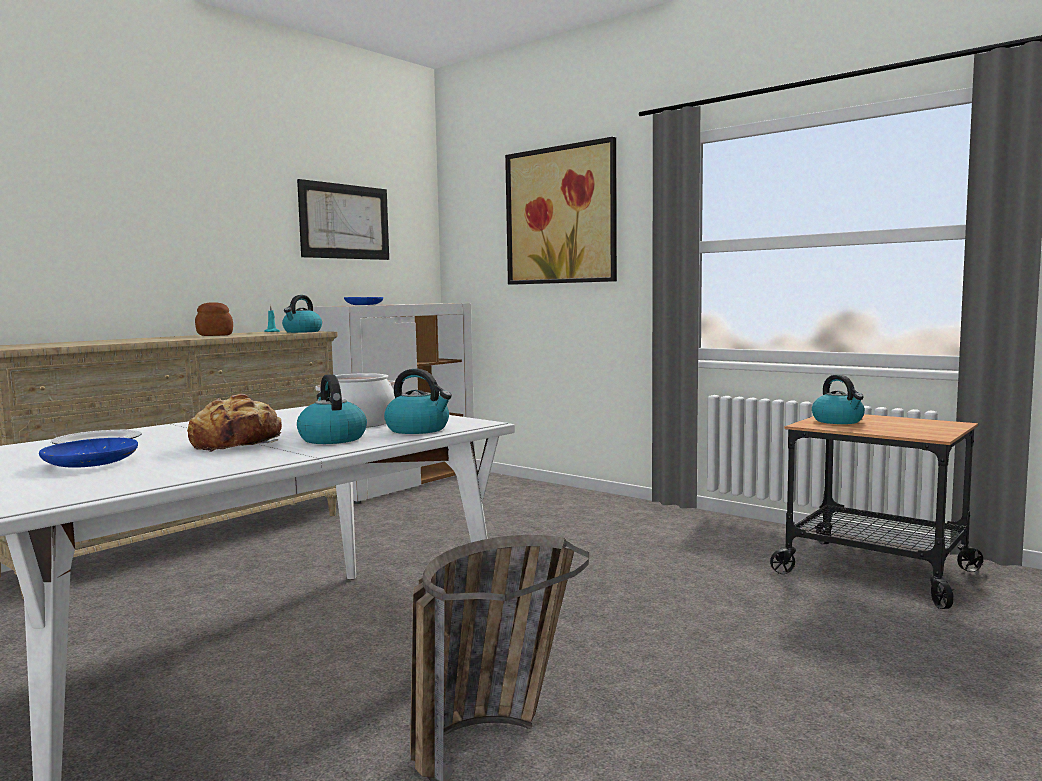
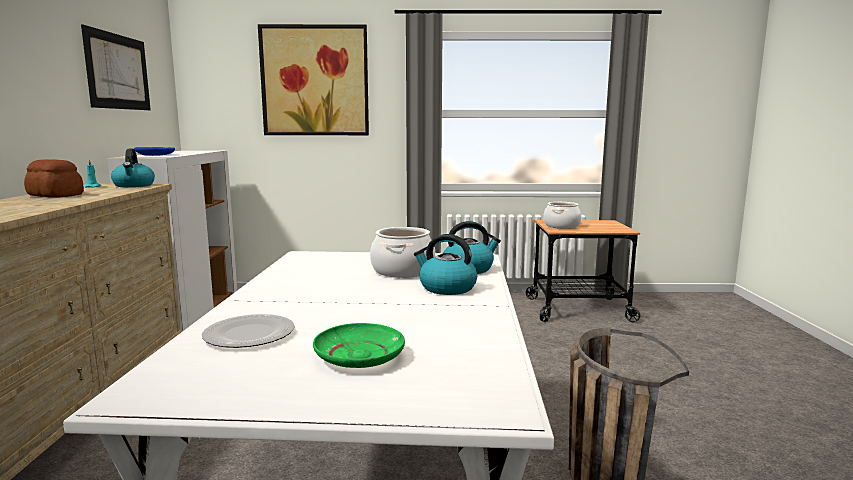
camera: 40 degrees left, 5 degrees up
(91, 463) = (360, 356): blue plate -> green plate
(237, 444) = (397, 307): bread -> none
(838, 421) = (561, 226): kettle -> cooking pot

